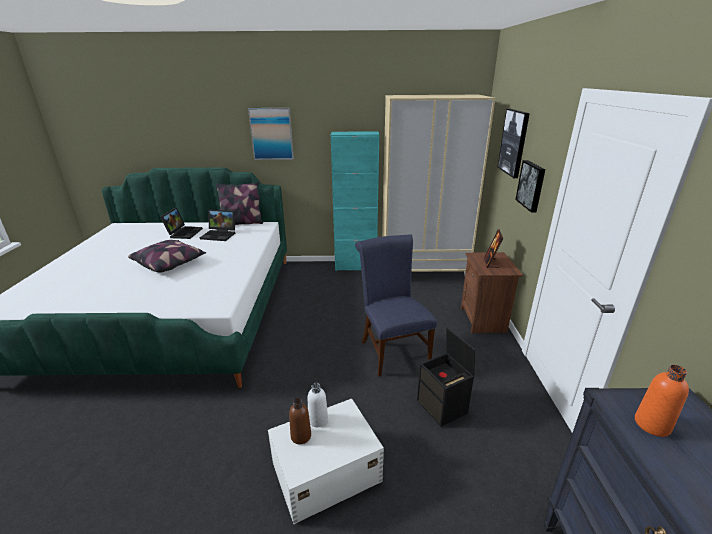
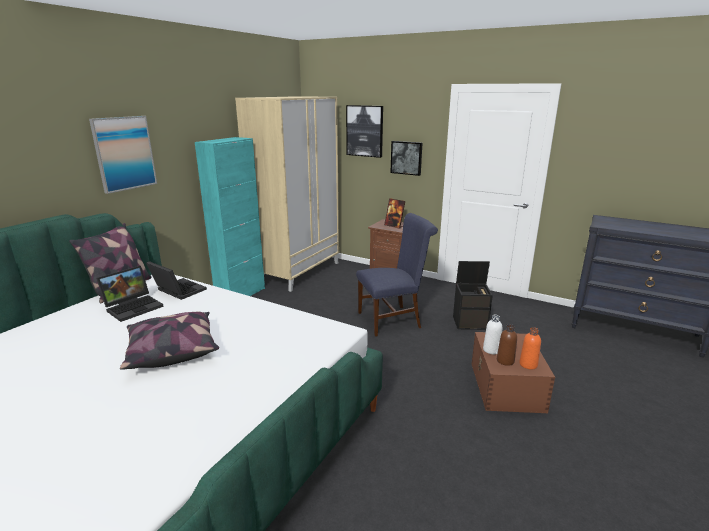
camera: 60 degrees left, 5 degrees down
(184, 233) = (68, 330): laptop -> laptop (177, 291)
(325, 472) = (506, 387): white storage box -> brown storage box
(392, 349) = (393, 319): blue chair -> blue chair turned 150 degrees clockwise
(652, 424) = (617, 225): orange bottle -> orange bottle (528, 364)

